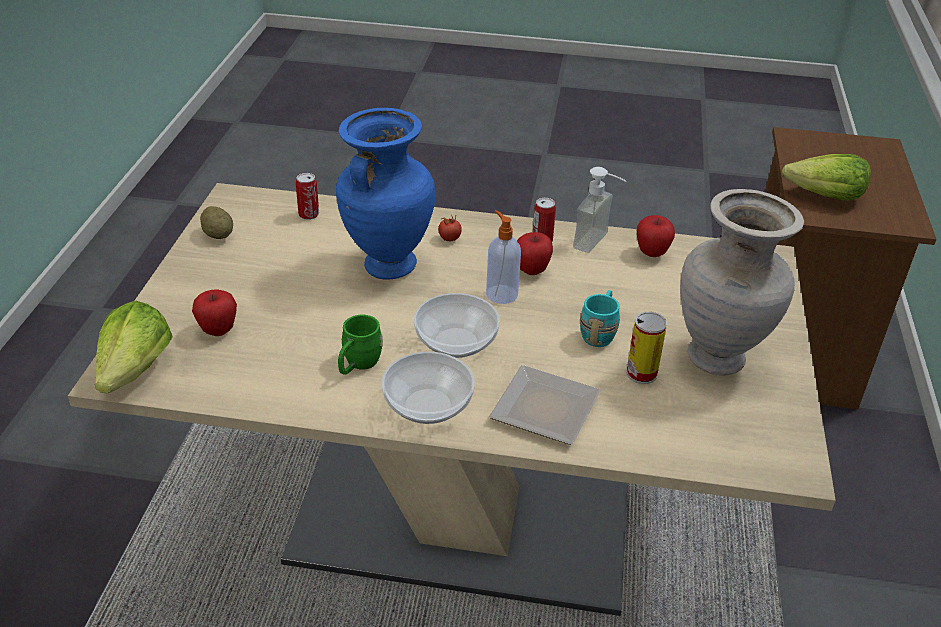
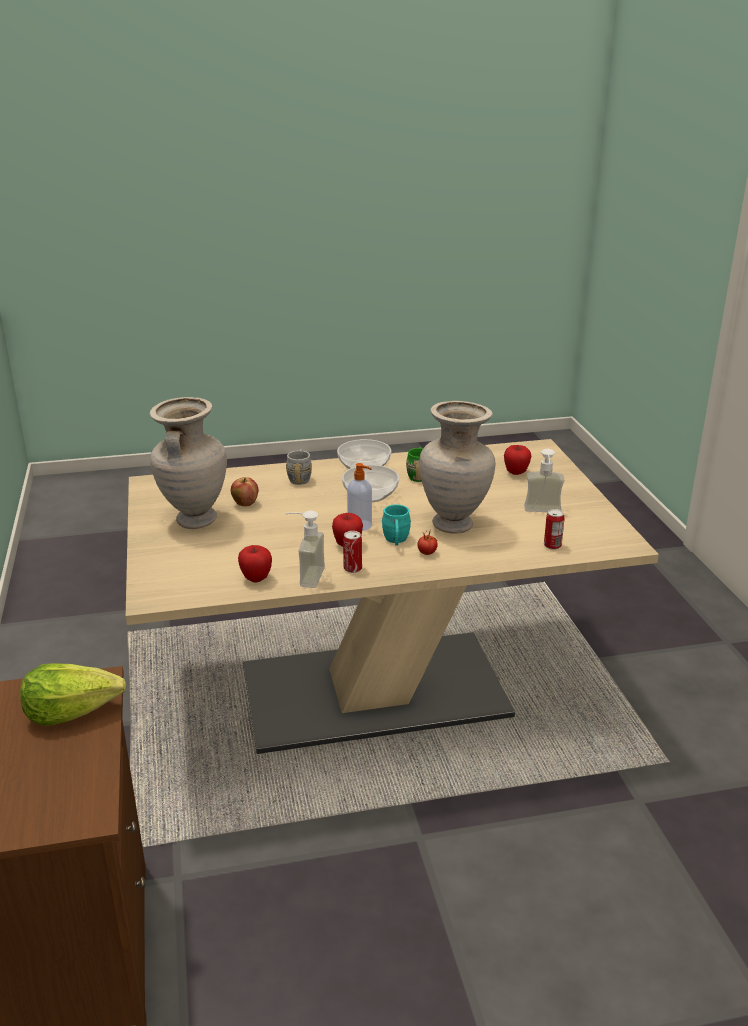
camera: 160 degrees right, 10 degrees down
(136, 370) = (533, 451): lettuce -> none
(218, 235) = (595, 518): potato -> none
(267, 256) = (543, 513): none -> soap dispenser
(387, 266) = (454, 525): blue vase -> beige vase
(541, 410) = (300, 477): plate -> grey mug
(599, 332) = (280, 518): turquoise mug -> turquoise mug (396, 541)
(641, 373) = (245, 504): can -> apple

